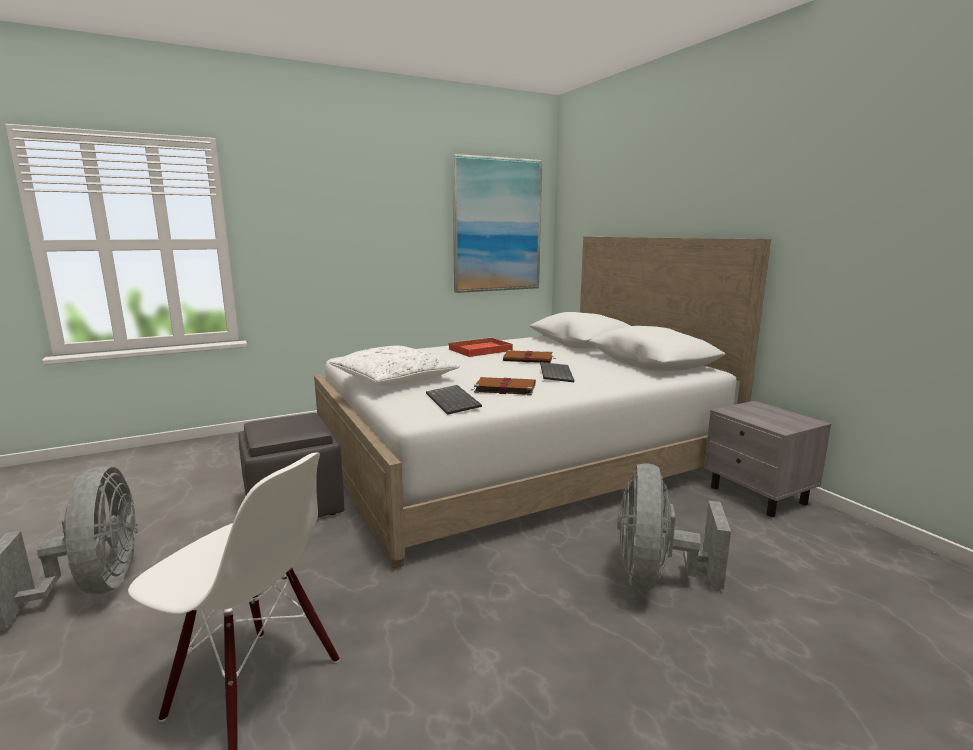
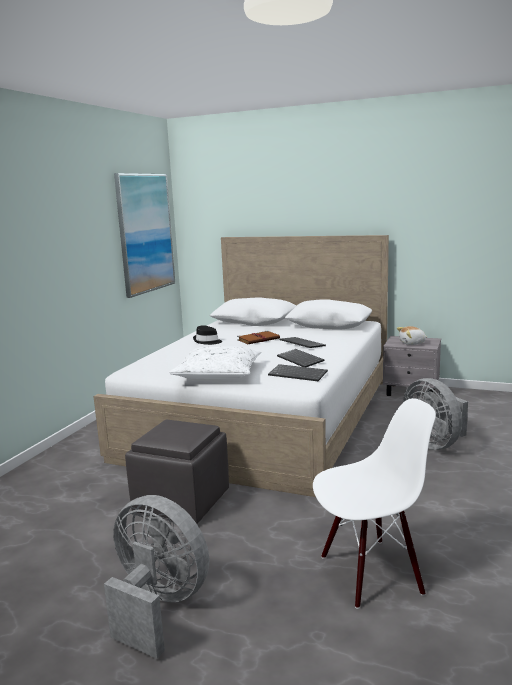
camera: 40 degrees left, 0 degrees up
(479, 350) = (207, 341): red tray -> black hat
(504, 388) = (301, 359): brown book -> keyboard
(763, 417) = (412, 343): none -> plush toy

